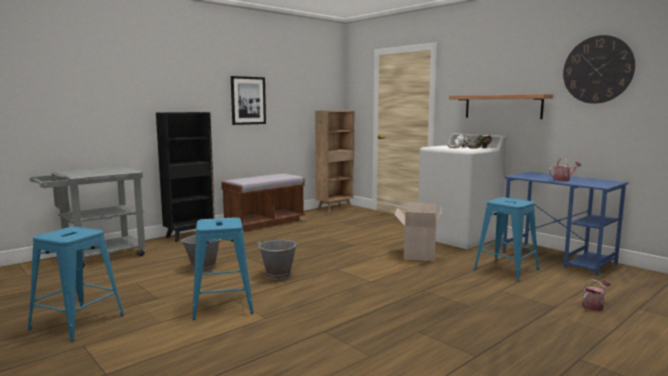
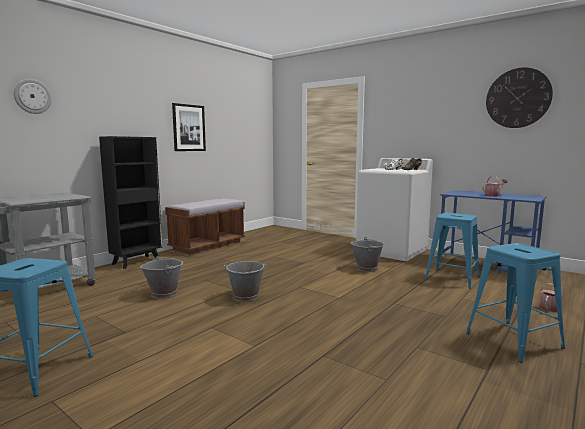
camera: 10 degrees left, 0 degrees up
(95, 76) = (32, 96): none -> wall clock
(223, 305) = (202, 334): blue stool -> blue stool (514, 340)
(335, 208) = (268, 229): brown bookcase -> none
(418, 254) = (367, 268): cardboard box -> grey bucket
(502, 106) = (428, 133): shelf -> none

